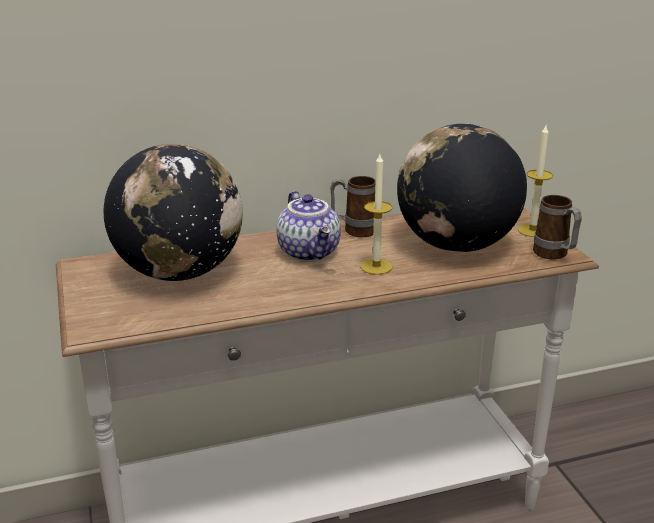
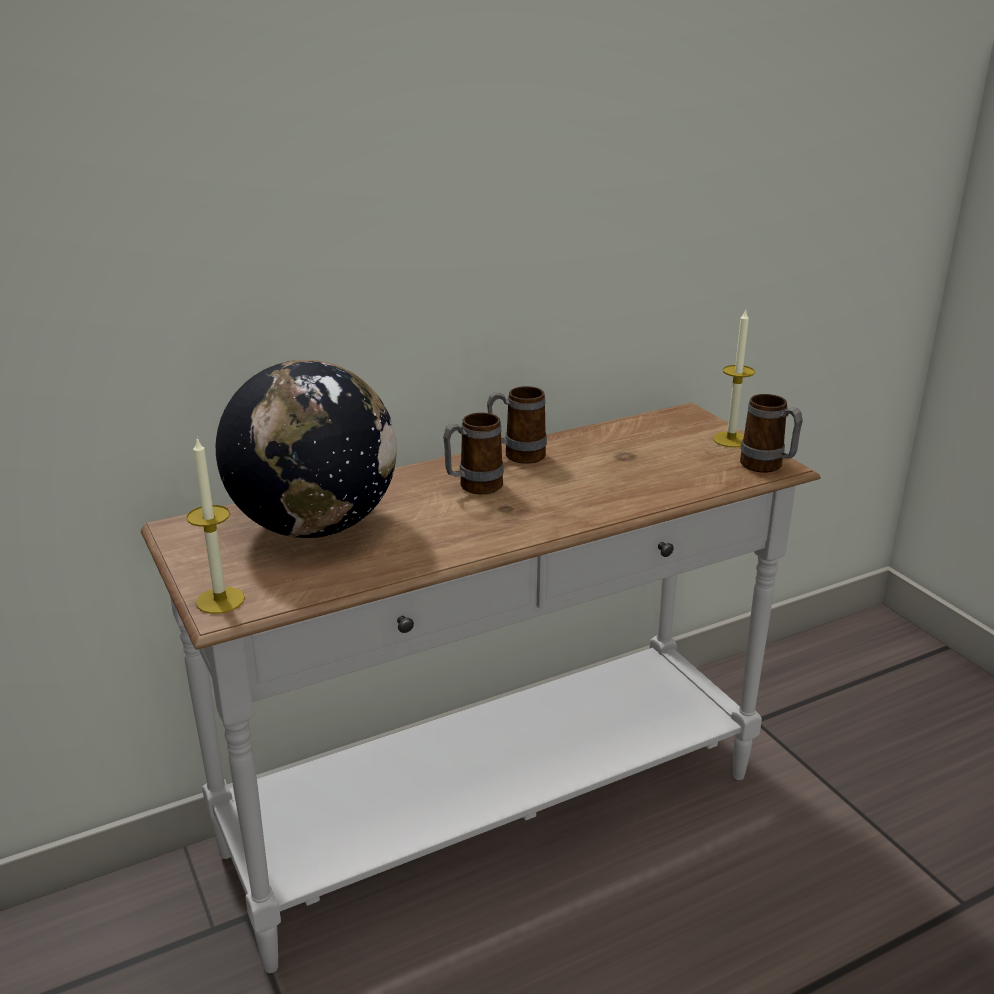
camera: 10 degrees left, 0 degrees up
(310, 252) = (473, 487): teapot -> mug
(376, 266) = (561, 498): candle -> candle (220, 600)
(456, 245) = (647, 464): globe -> none

